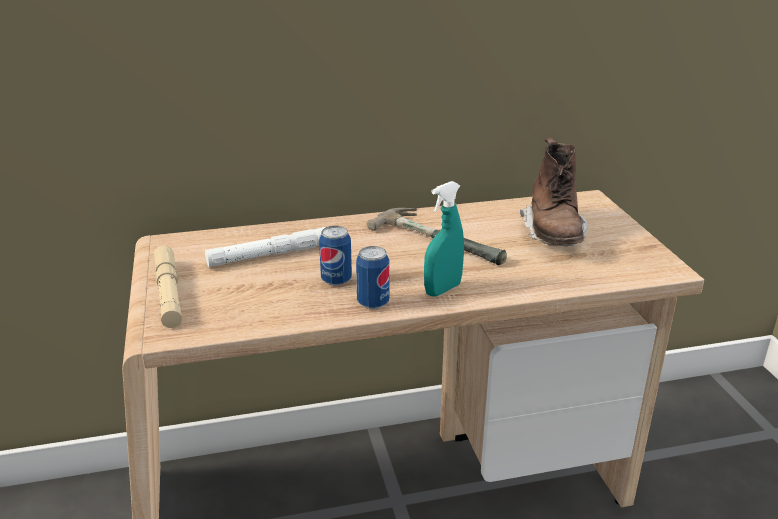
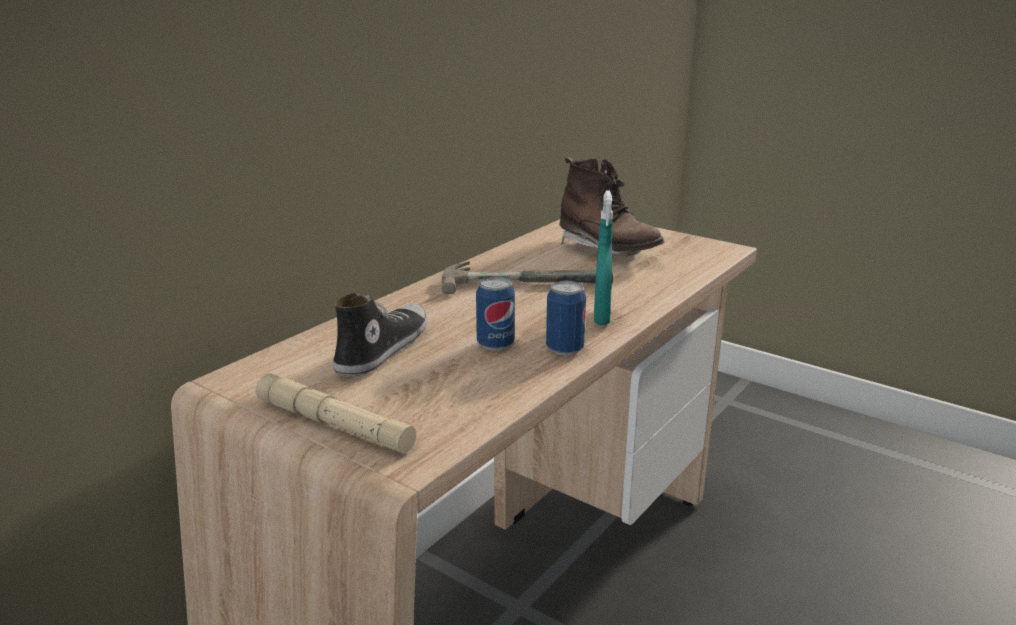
camera: 40 degrees left, 5 degrees down
(268, 255) = (382, 349): white flashlight -> shoe

